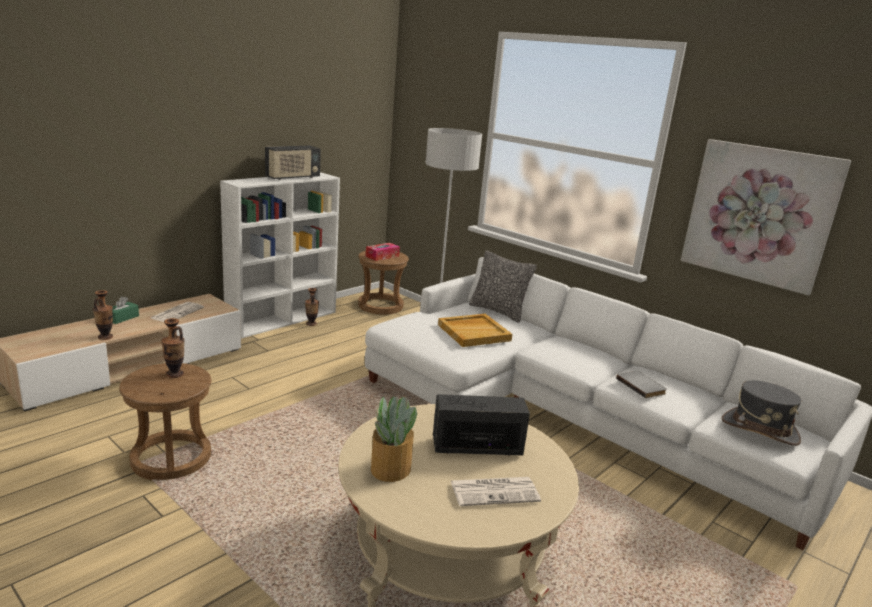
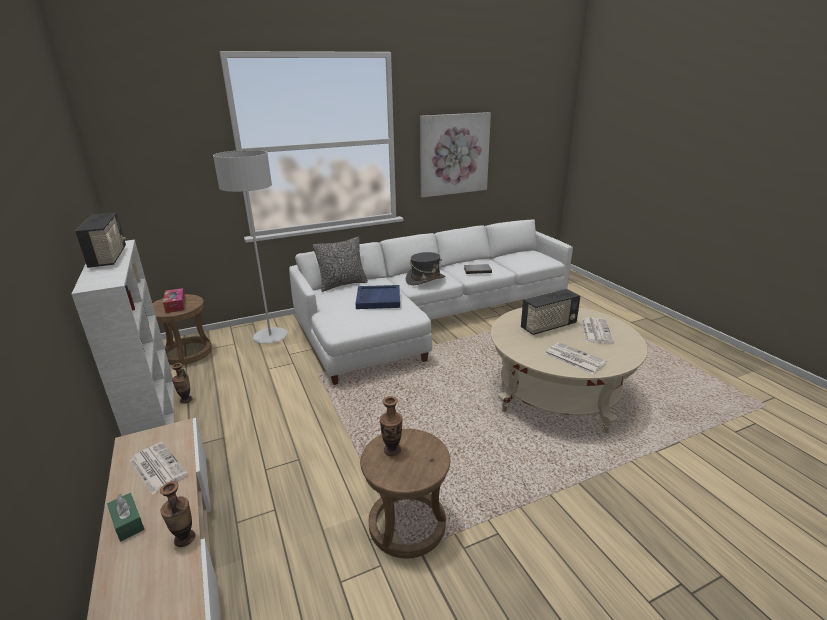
camera: 65 degrees left, 5 degrees up
(390, 469) = (573, 358): potted plant -> newspaper
(474, 332) = (378, 299): beige tray -> blue tray
(477, 447) = (548, 326): radio -> radio turned 135 degrees counterclockwise
(759, 430) = (529, 258): grey hat -> grey hat (425, 279)

